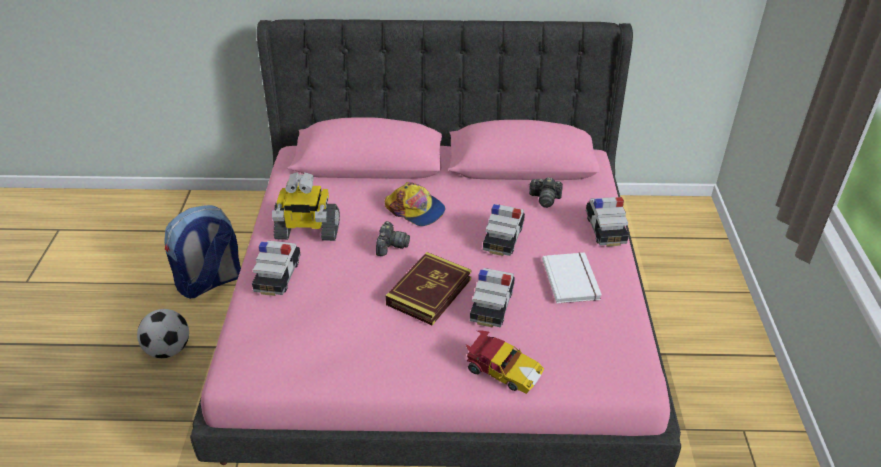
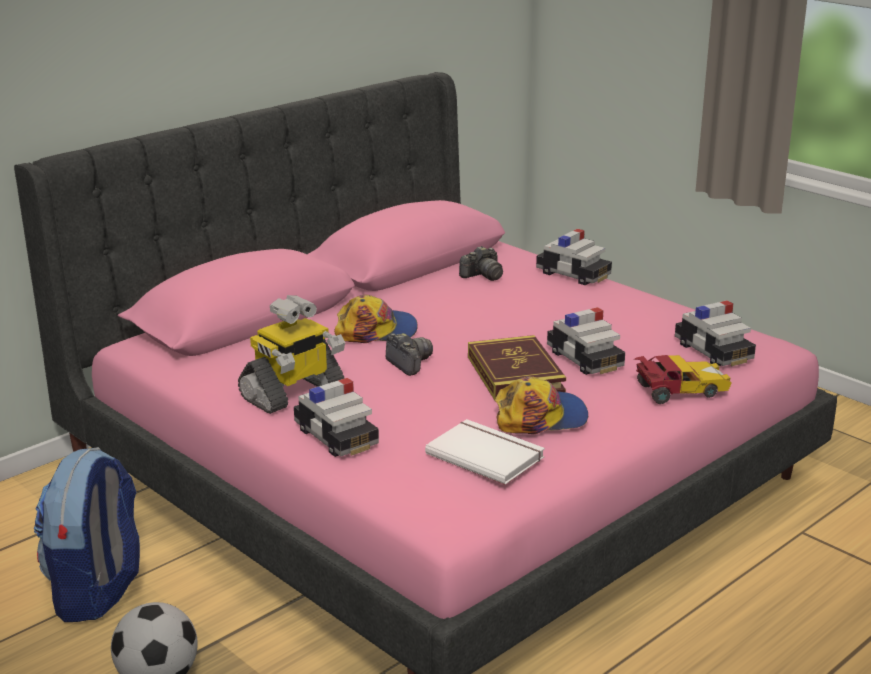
camera: 45 degrees left, 15 degrees down
(386, 334) = (540, 417): none -> cap
(503, 238) = (502, 314): toy car -> toy car (713, 351)
(572, 279) = (613, 314): white book -> white book (486, 454)

